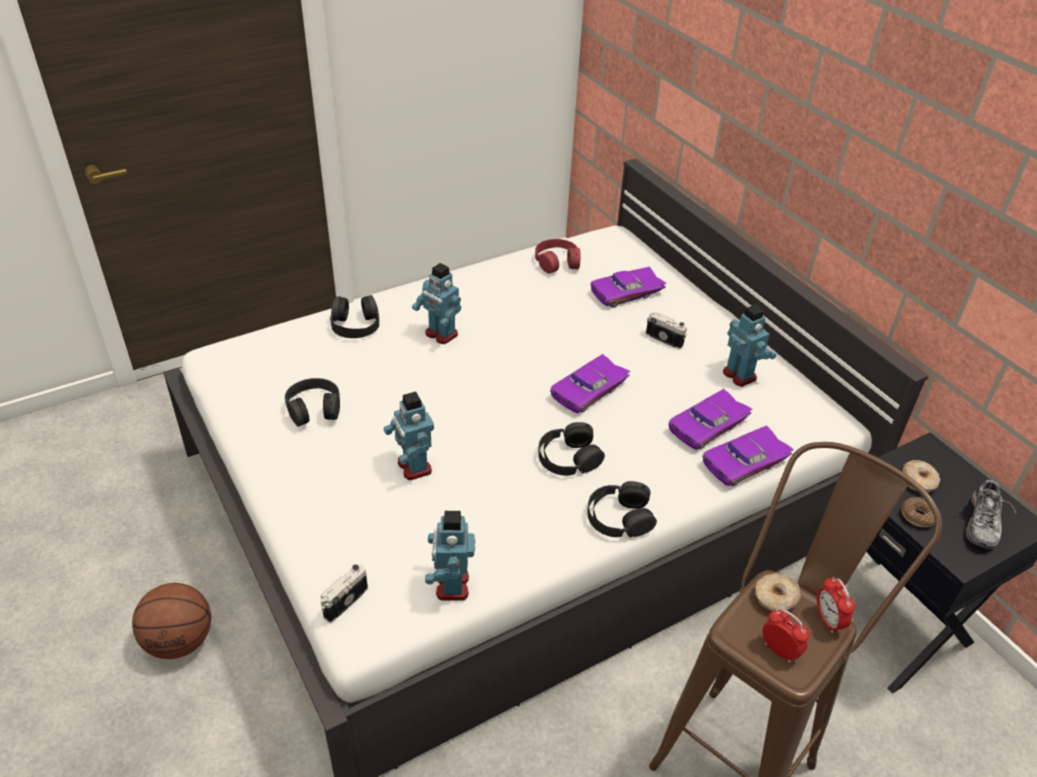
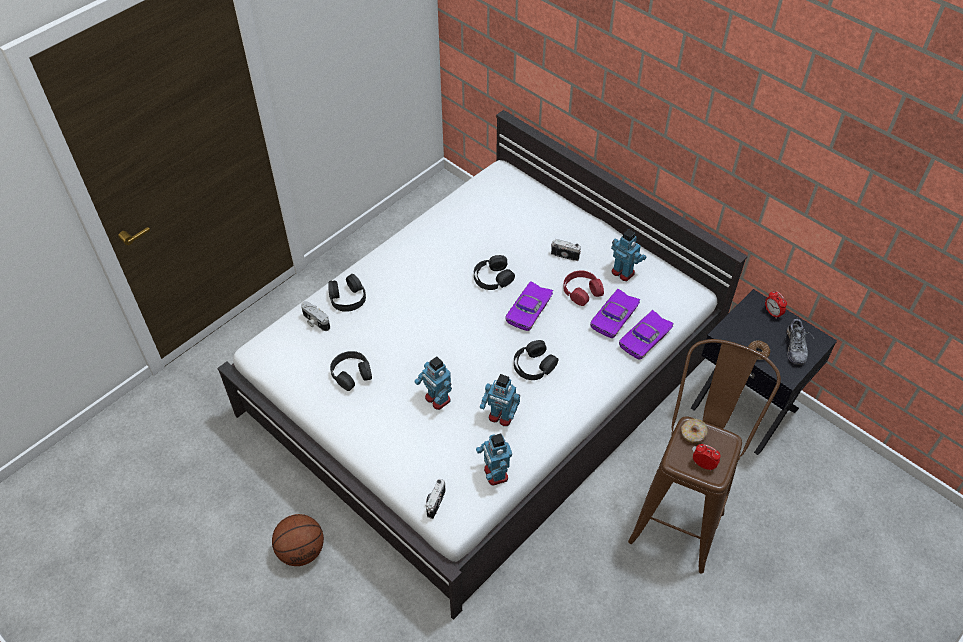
camera: 15 degrees left, 10 degrees up
(300, 340) = (315, 321): none -> camera
(441, 334) = (411, 291): toy robot -> toy robot (501, 416)
(557, 262) = (468, 206): red headphones -> red headphones (582, 291)
(619, 517) = (580, 399): black headphones -> black headphones (492, 278)
(627, 294) = (528, 223): purple toy car -> none
(828, 620) = (725, 439): alarm clock -> alarm clock (772, 313)
(918, 481) = (753, 327): donut -> none

